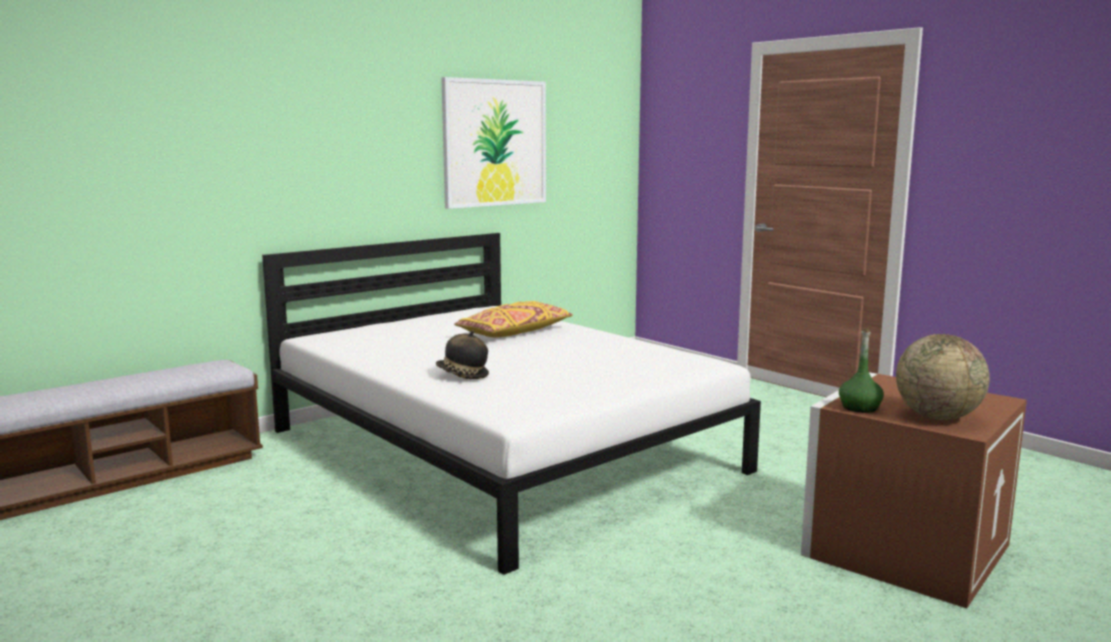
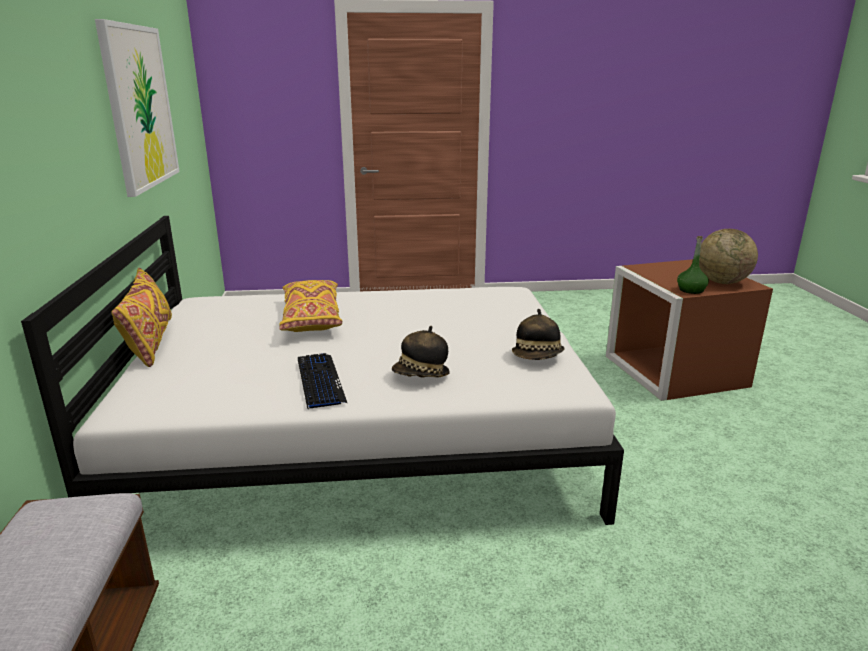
camera: 55 degrees left, 10 degrees up
(408, 317) = (150, 342): none -> yellow pillow
(411, 357) = (320, 381): none -> keyboard
(563, 397) = (538, 357): none -> hat

